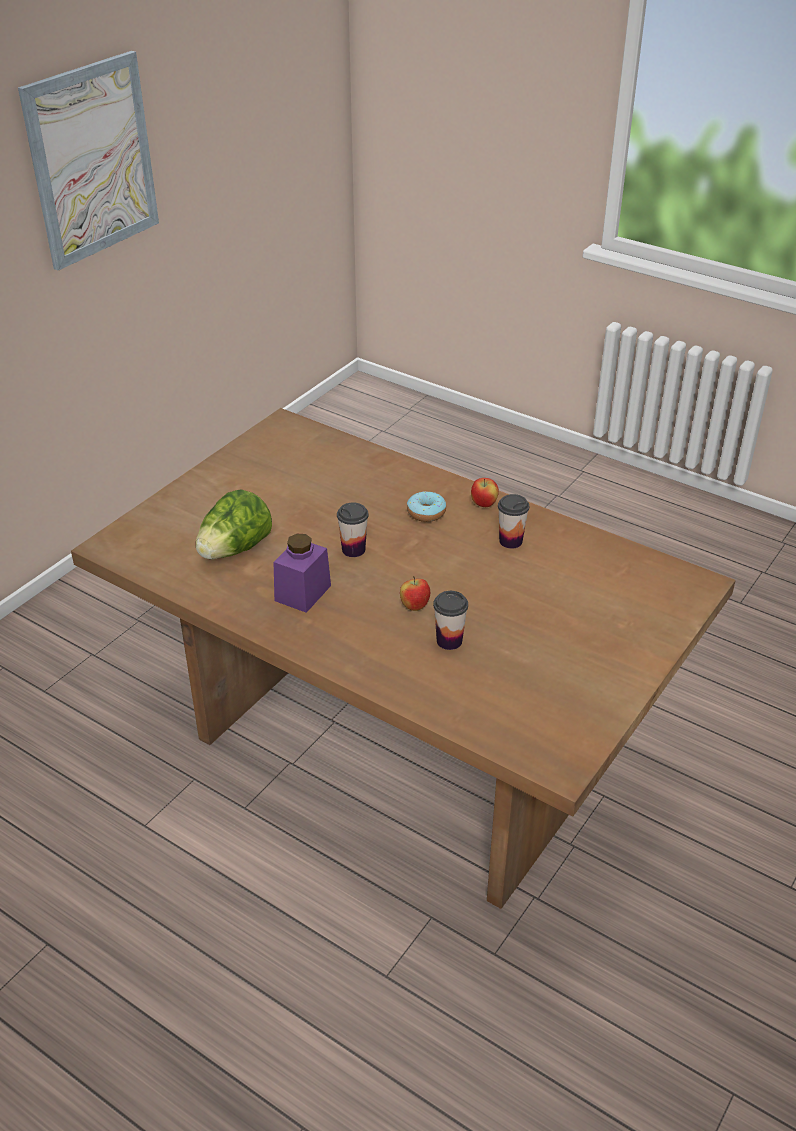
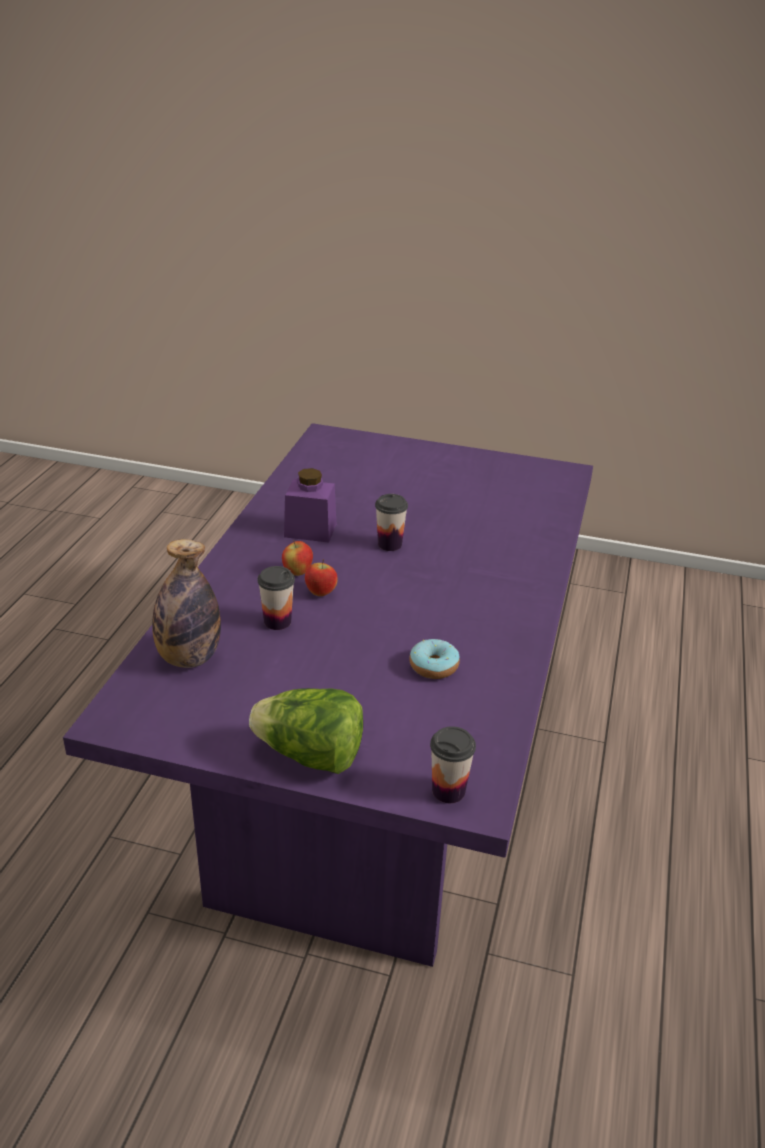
camera: 70 degrees right, 5 degrees down
(92, 160) = (650, 192): picture -> none
(235, 550) = (353, 487): lettuce -> lettuce (310, 756)
(400, 753) = (376, 785): brown dining table -> purple dining table
(426, 513) = (479, 575): donut -> donut (433, 666)
(484, 504) = (522, 609): apple -> apple (297, 572)
(485, 705) = (189, 658): none -> bottle
(510, 541) = (466, 637): cup -> cup (448, 791)

